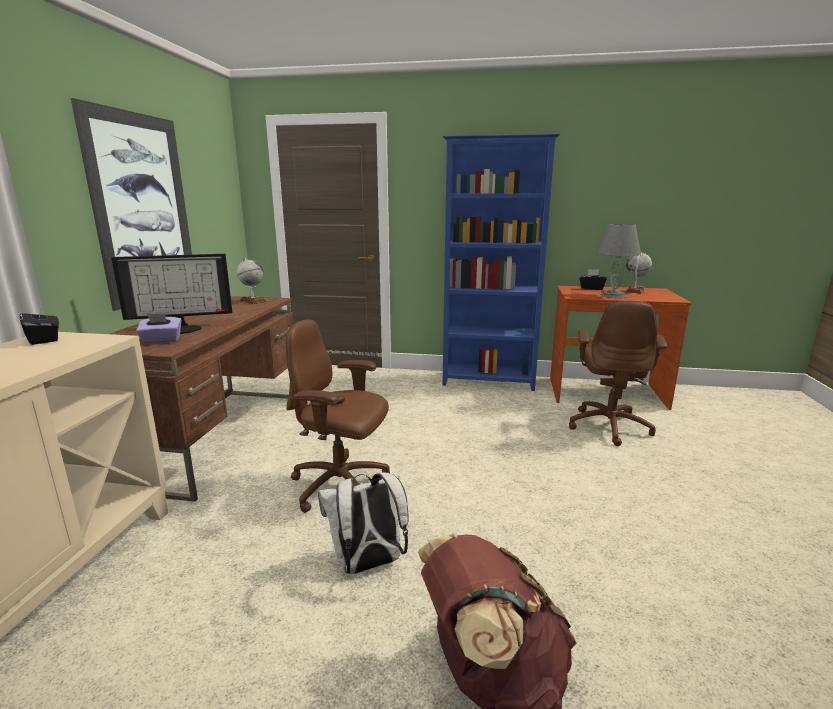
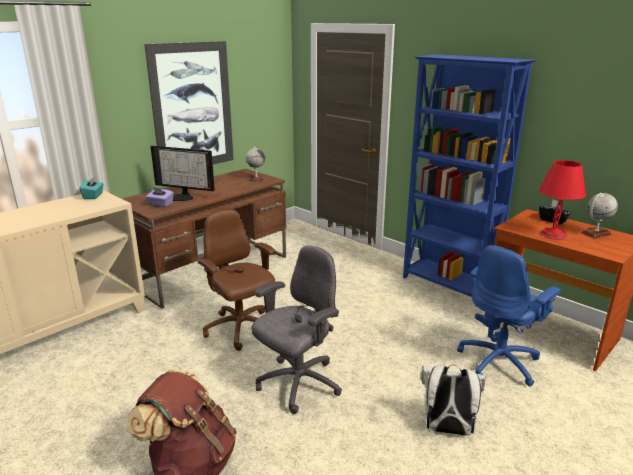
camera: 35 degrees right, 5 degrees up
(44, 339) = (93, 196): black tissue box -> turquoise tissue box
(367, 565) = (201, 381): white backpack -> white backpack (447, 429)
(482, 516) = (298, 384): none -> grey office chair
(609, 426) = (500, 362): brown office chair -> blue office chair
(614, 295) = (554, 234): grey table lamp -> red table lamp

